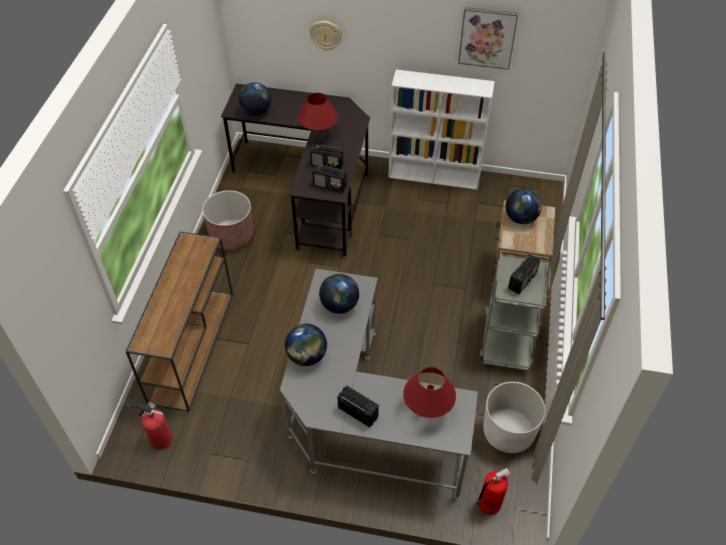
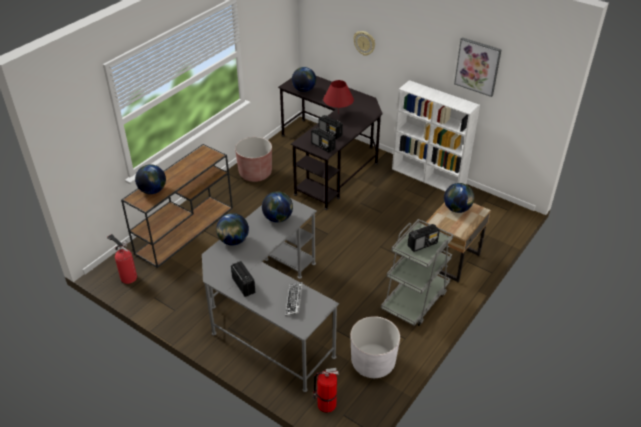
camera: 25 degrees right, 10 degrees down
(159, 323) = (153, 190): none -> globe
(428, 409) = (294, 300): red table lamp -> keyboard

